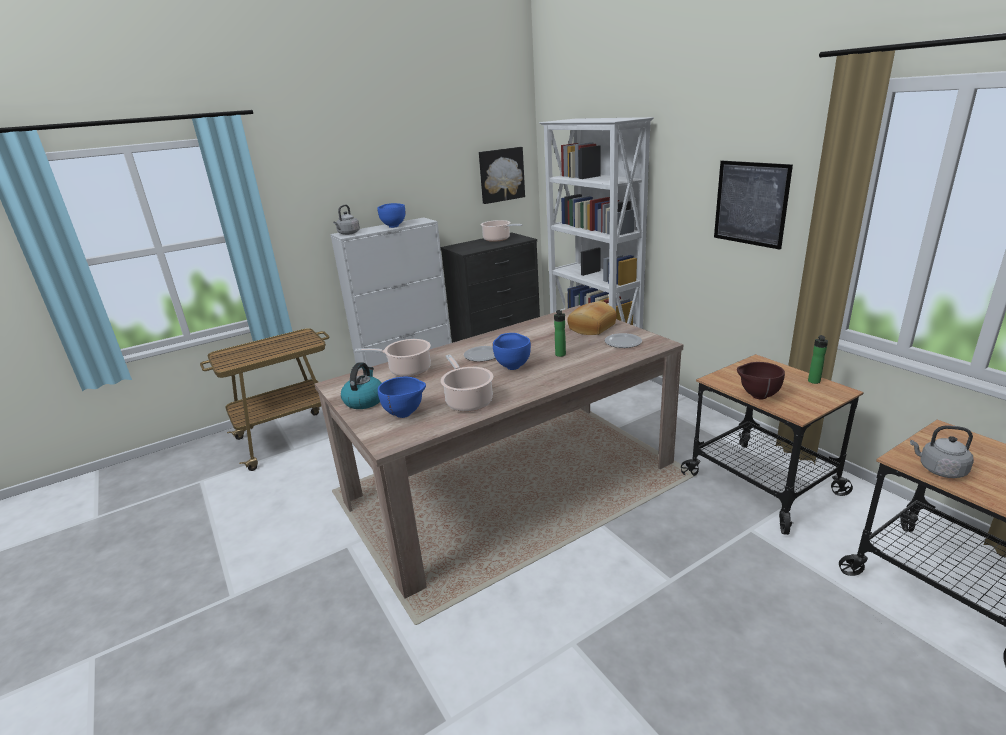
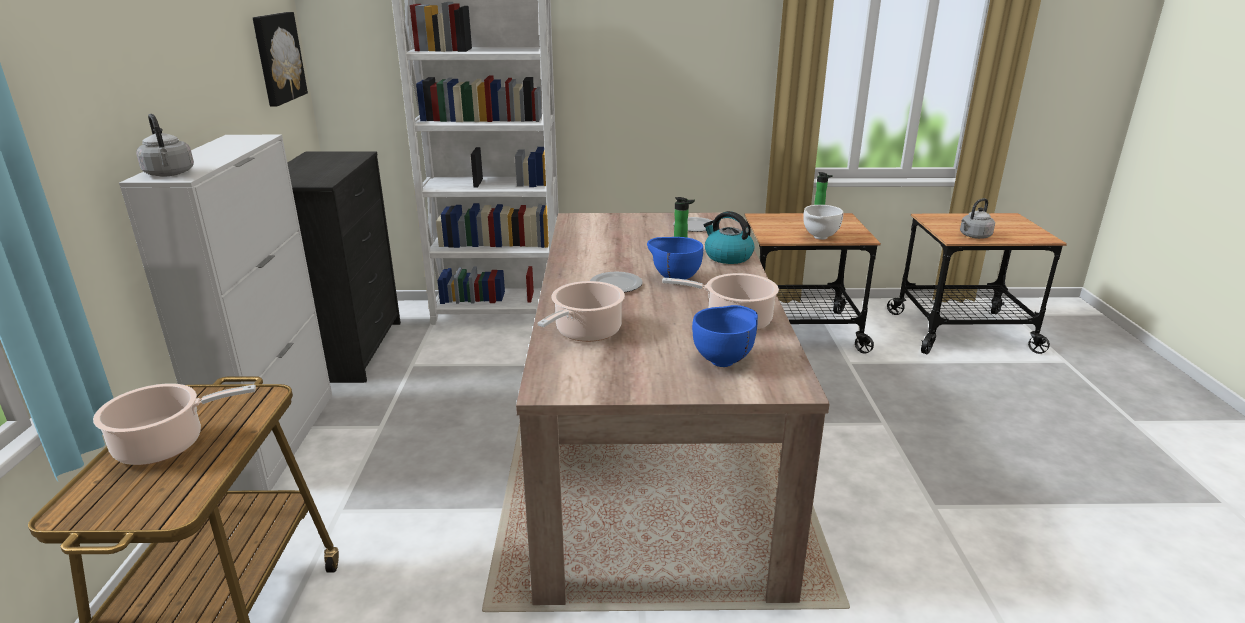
camera: 60 degrees left, 0 degrees up
(364, 400) = (643, 378): kettle -> kettle (727, 256)
(393, 226) = (225, 151): blue bowl -> none
(498, 239) = (317, 161): cooking pot -> cooking pot (166, 445)
(591, 327) = (632, 225): bread -> none
(750, 203) = (694, 63): picture -> none
(756, 396) = (819, 238): brown bowl -> white bowl

